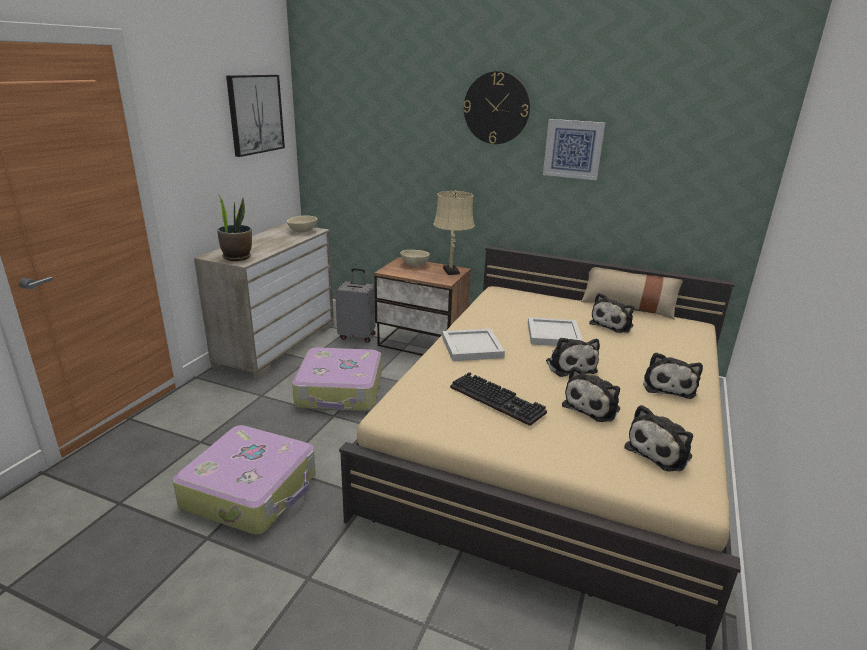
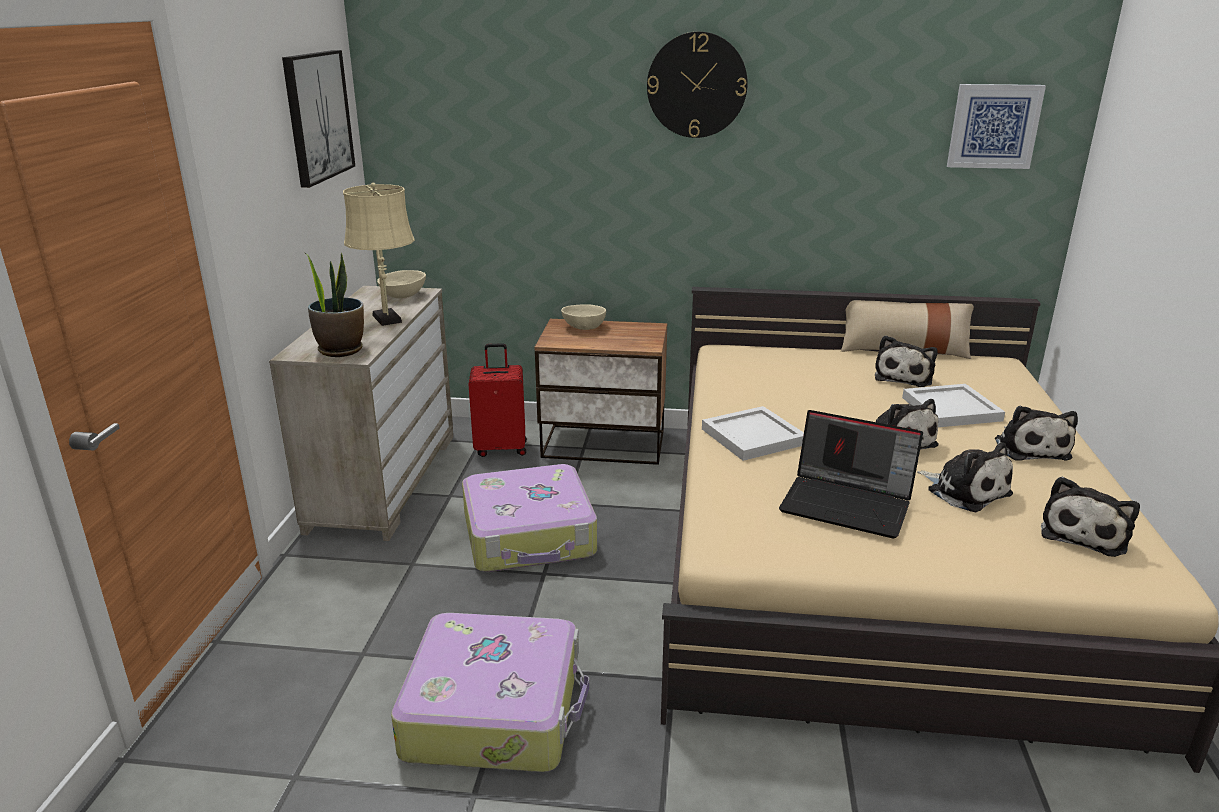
camera: 15 degrees left, 0 degrees up
(357, 336) = (501, 448): grey suitcase -> red suitcase
(451, 272) = (645, 331): beige table lamp -> beige table lamp (388, 320)
(499, 400) = (848, 504): keyboard -> laptop
(553, 335) = (842, 403): white tray -> white tray (950, 409)
(573, 149) = (812, 137): picture -> picture (994, 126)
(593, 406) = (965, 491): plush toy -> plush toy turned 60 degrees counterclockwise

